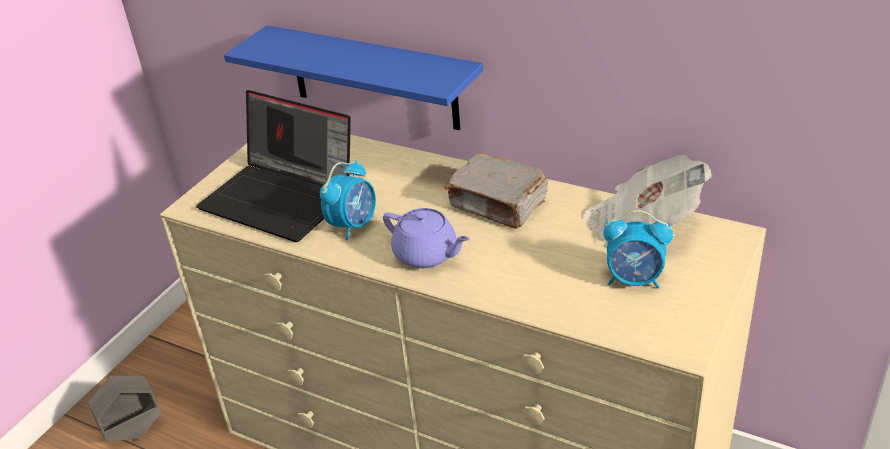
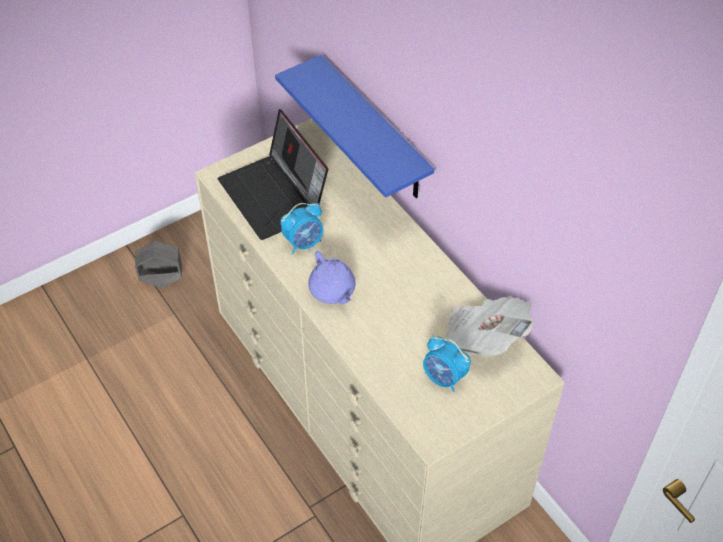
camera: 25 degrees right, 15 degrees up
(498, 204) = (406, 271): grey book -> none

